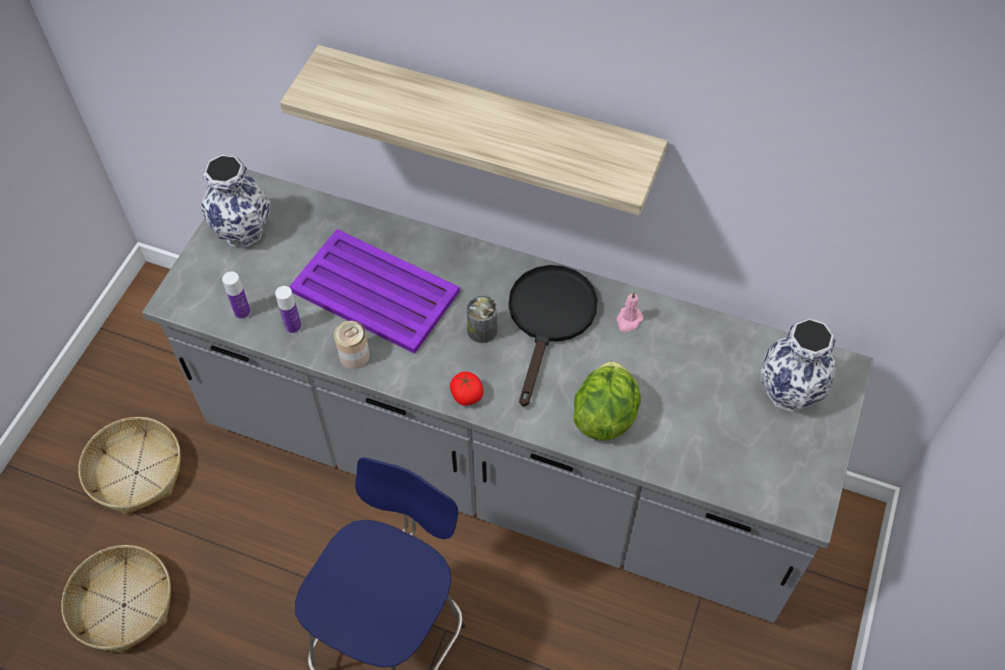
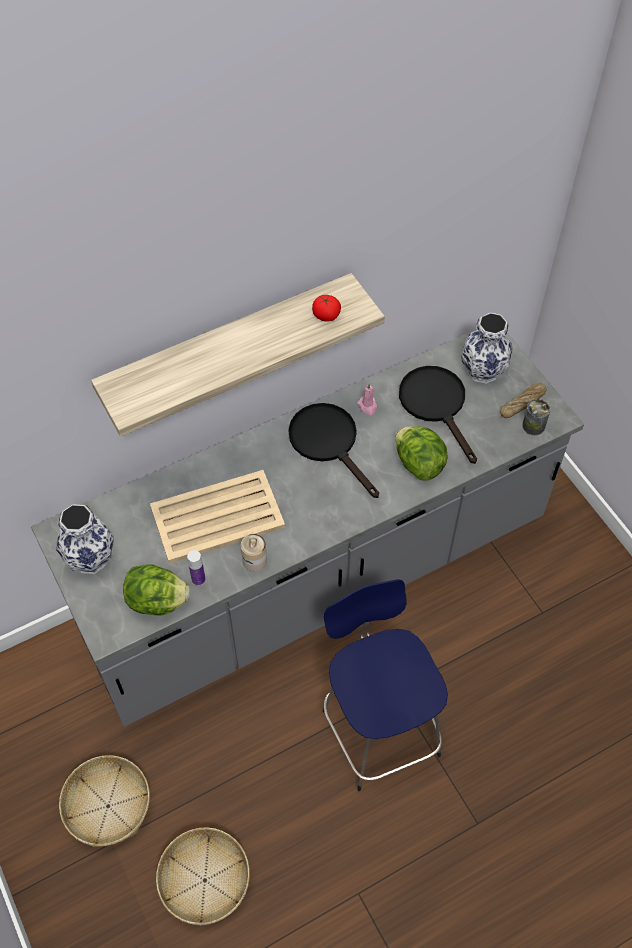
camera: 50 degrees left, 0 degrees up
(242, 312) = (157, 601): bottle -> lettuce
(373, 290) = (216, 517): purple tray -> beige tray
(466, 395) = (341, 521): tomato -> tomato (326, 316)
(482, 330) = (303, 481): can -> can (533, 426)
(697, 380) = (436, 405): none -> black frying pan
(788, 460) = (522, 403): none -> bread

